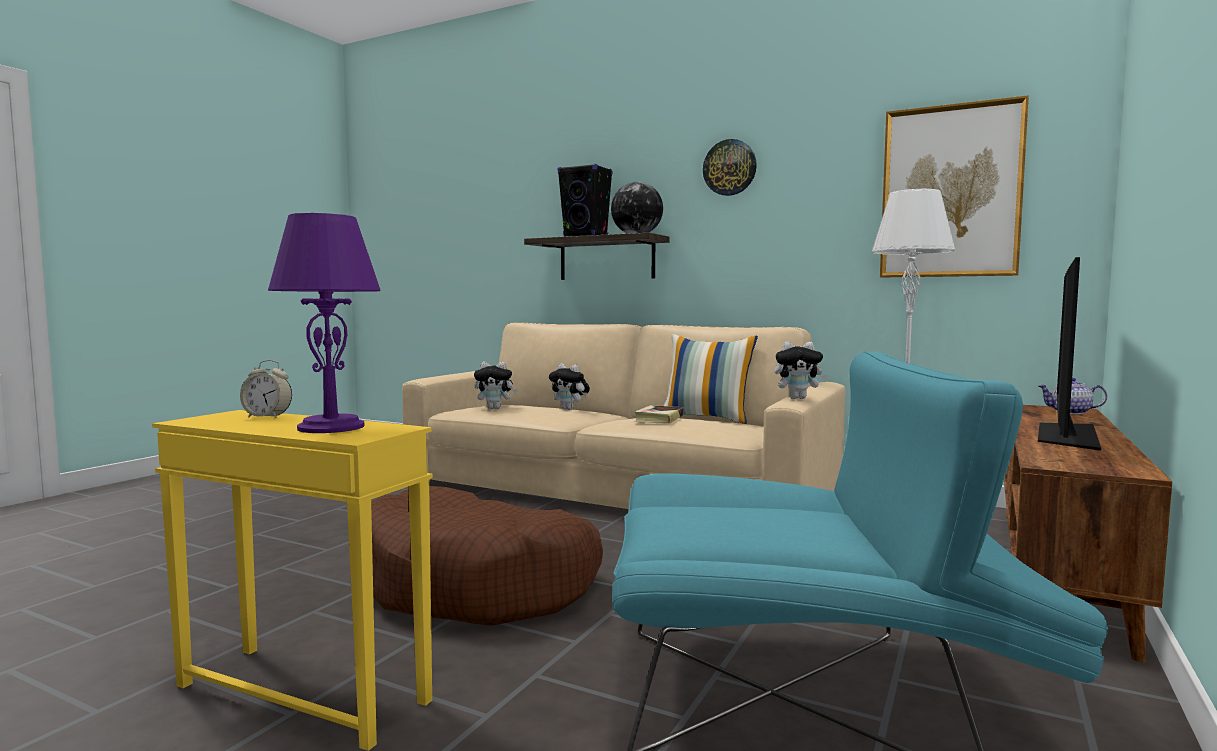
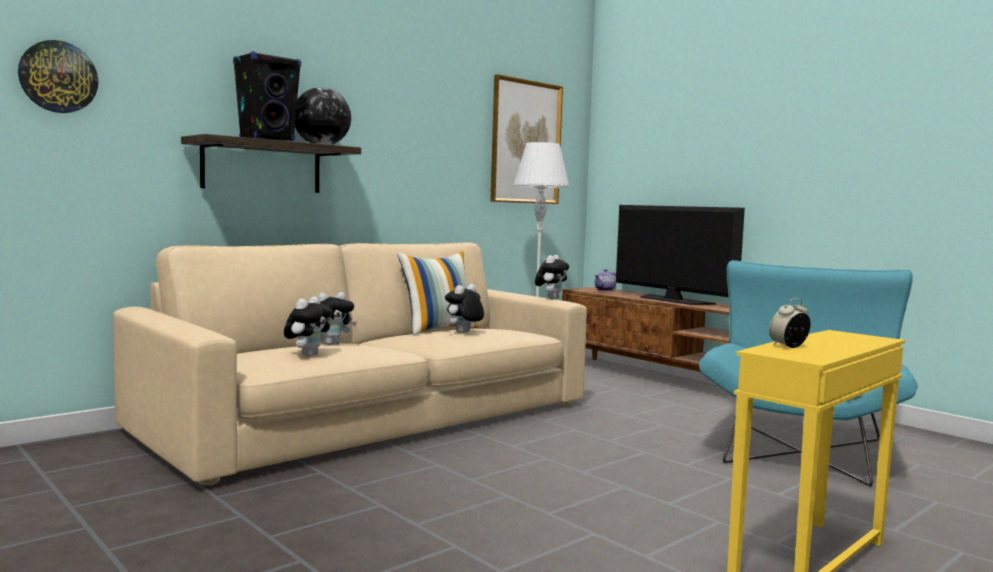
camera: 70 degrees left, 0 degrees up
(267, 417) = (788, 346): alarm clock -> alarm clock turned 150 degrees counterclockwise
(331, 427) = (837, 340): purple table lamp -> none
(476, 584) = (609, 493): brown dog bed -> none
(659, 419) = (463, 333): book -> plush toy
(729, 167) = (388, 90): wall clock -> wall clock (58, 77)

